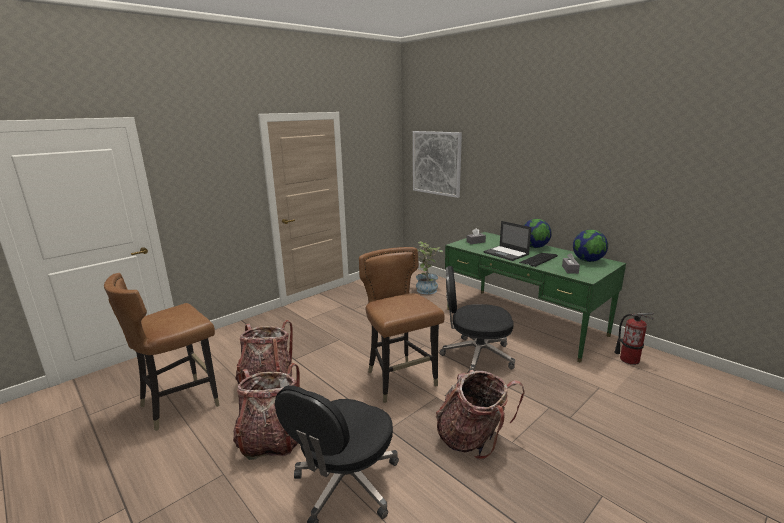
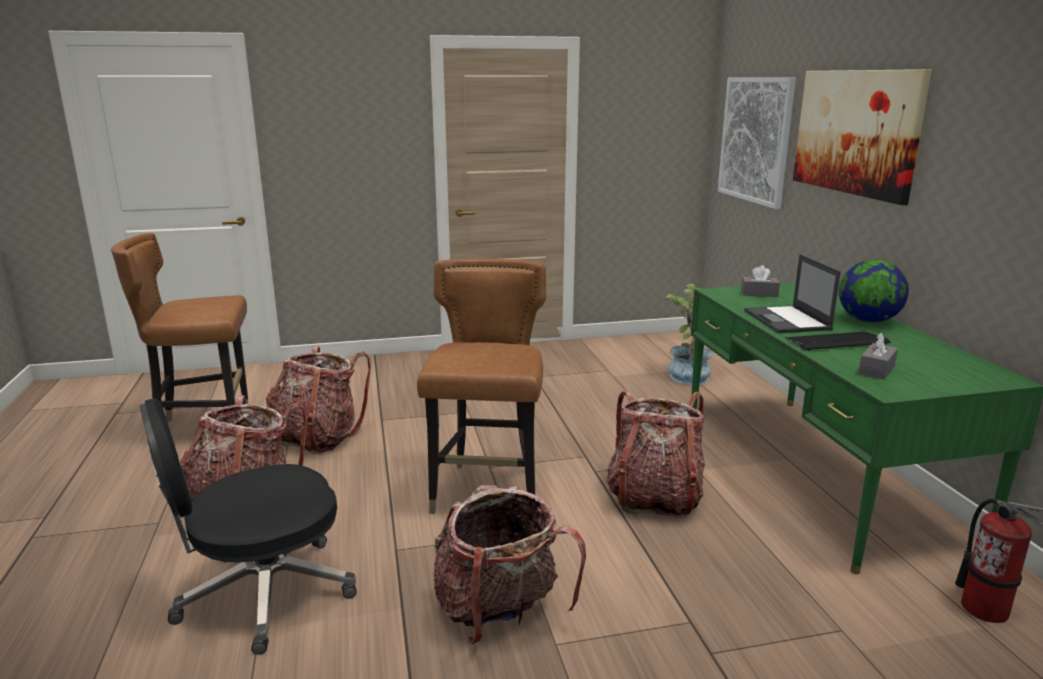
camera: 30 degrees right, 0 degrees up
(476, 356) = (654, 497): black office chair -> backpack
(505, 159) = (855, 132): none -> picture
(587, 260) = (950, 364): globe -> none

